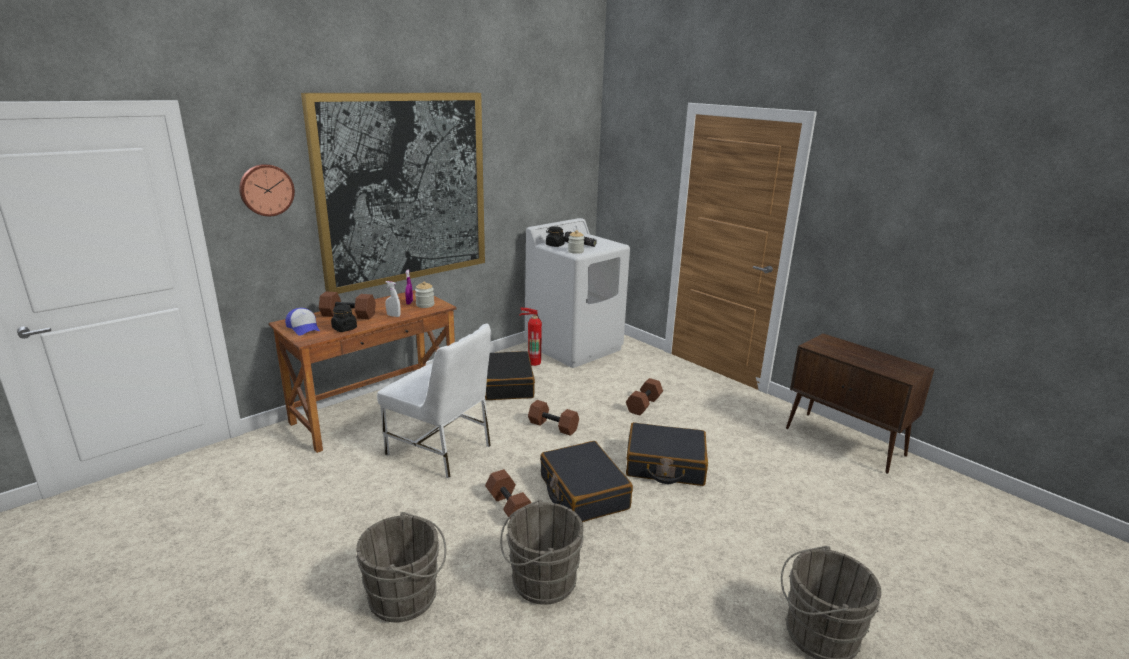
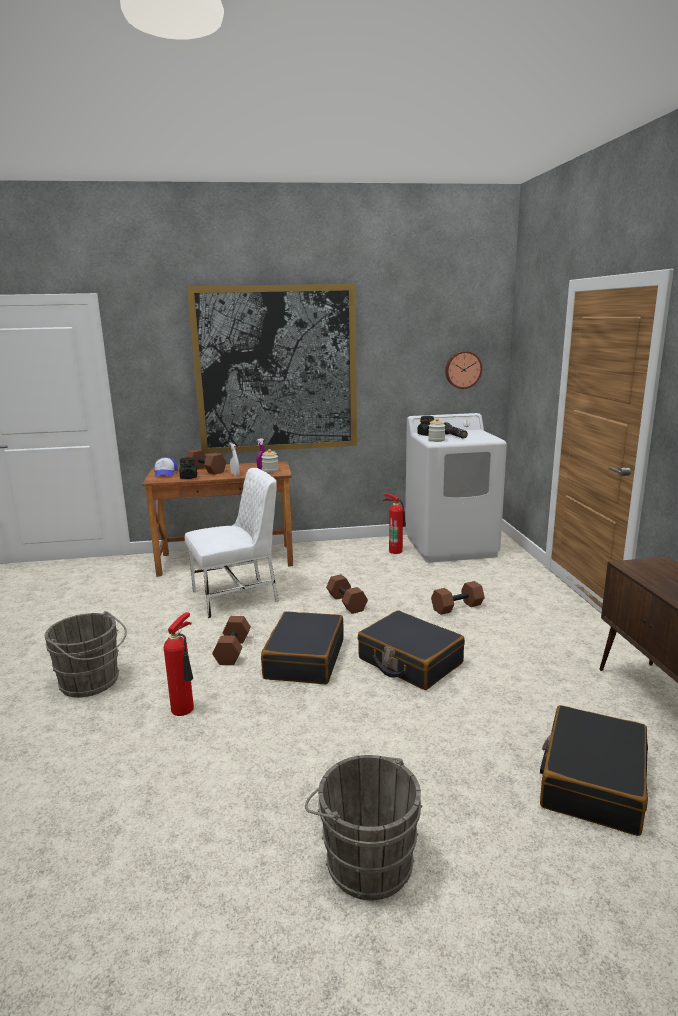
camera: 35 degrees right, 5 degrees down
(266, 190) = (157, 362): wall clock -> wall clock (463, 369)
(441, 450) = (237, 596): white chair -> white chair turned 90 degrees counterclockwise
(507, 385) = (349, 563): black suitcase -> black suitcase (592, 781)
(540, 581) = (185, 708): grey bucket -> fire extinguisher

